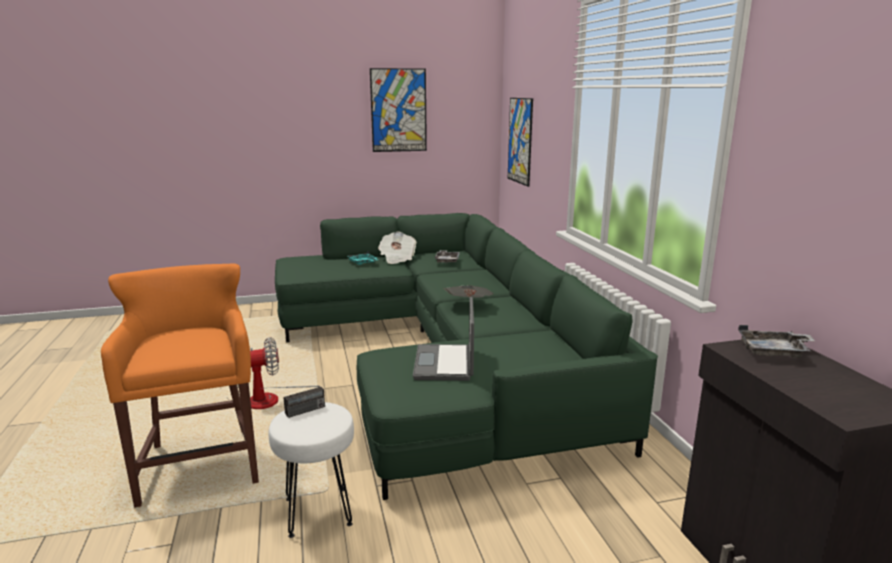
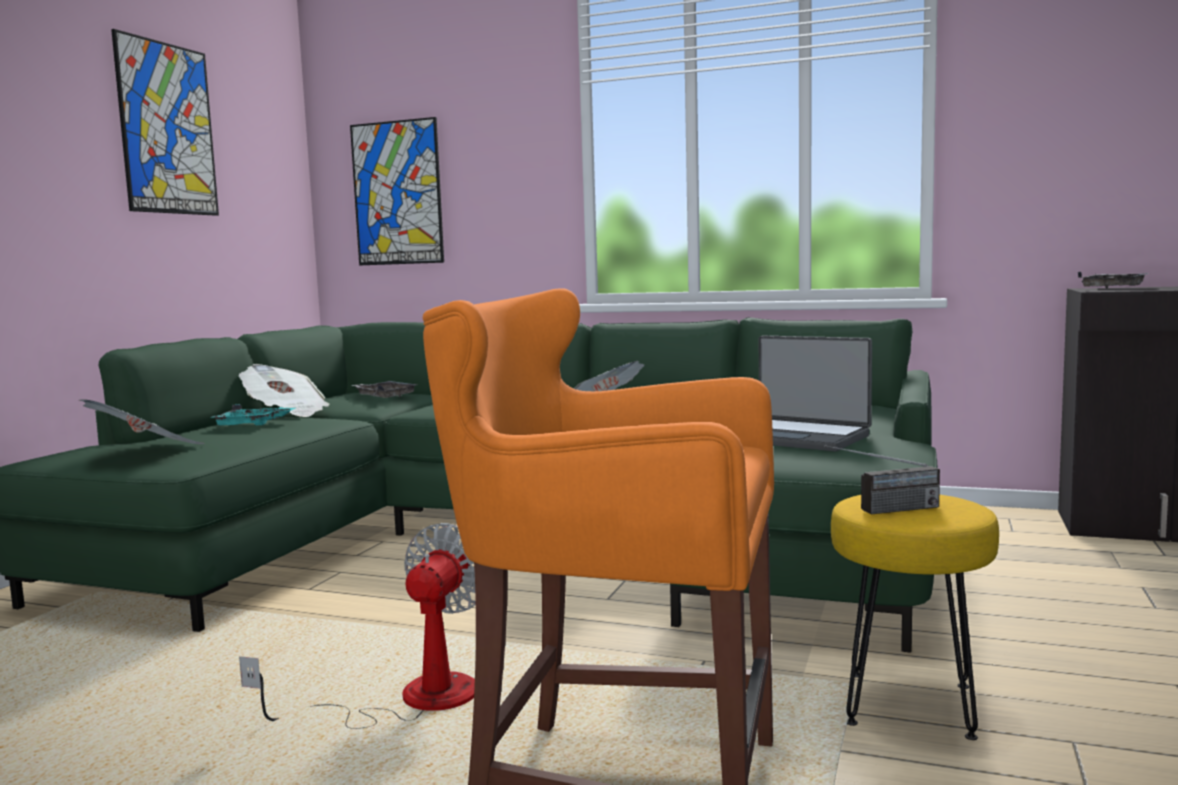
camera: 55 degrees left, 10 degrees down
(295, 413) = (882, 511): radio -> radio turned 75 degrees clockwise
(302, 267) = (146, 451): none -> newspaper
(319, 511) = (911, 703): white stool -> yellow stool

